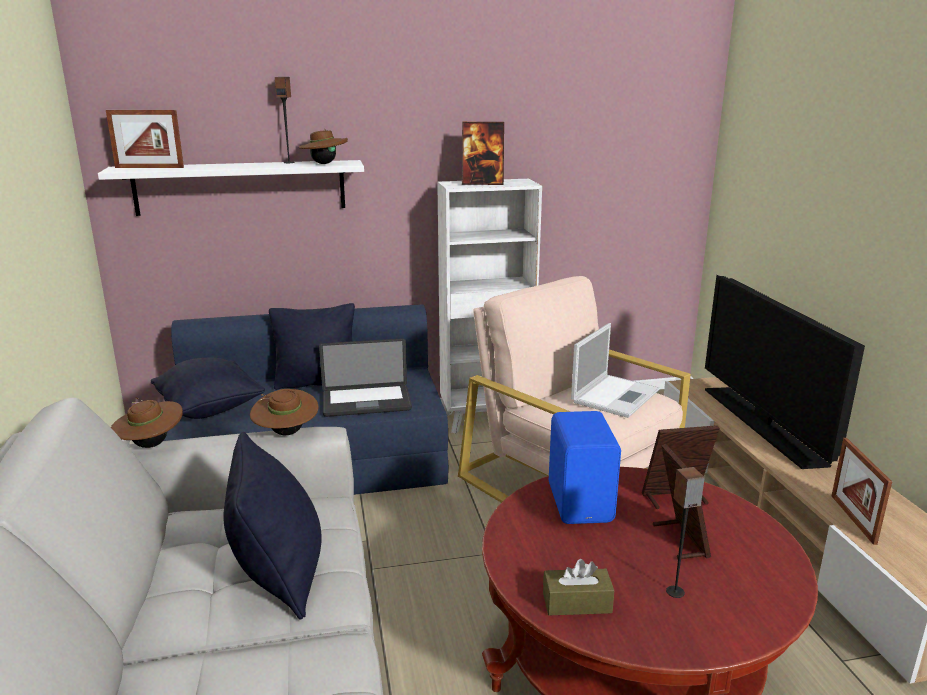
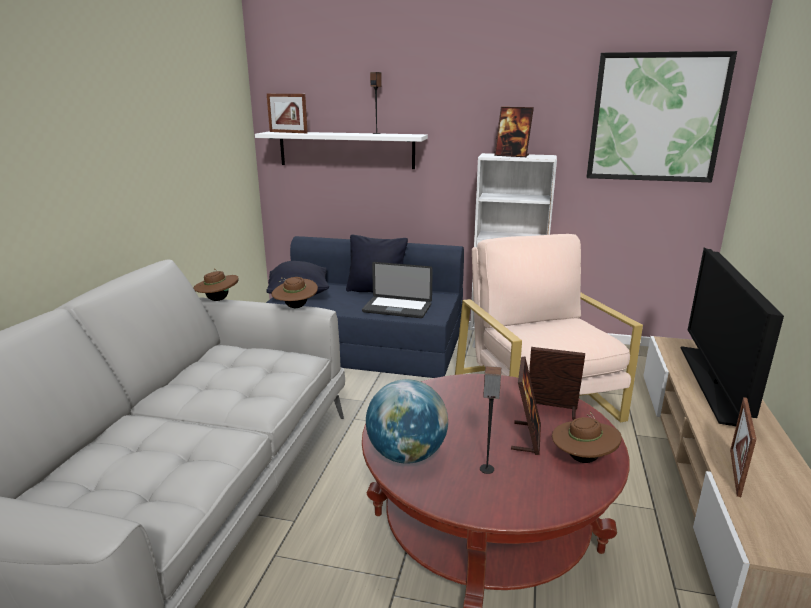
camera: 25 degrees right, 0 degrees up
(279, 575) = (242, 390): black pillow -> none
(324, 163) = (397, 135): brown hat -> brown hat (582, 458)
(577, 603) = (407, 455): brown tissue box -> globe
(582, 502) = (474, 396): blue speaker -> none
(615, 395) = (571, 332): laptop -> none
(632, 129) = (656, 118): none -> picture

